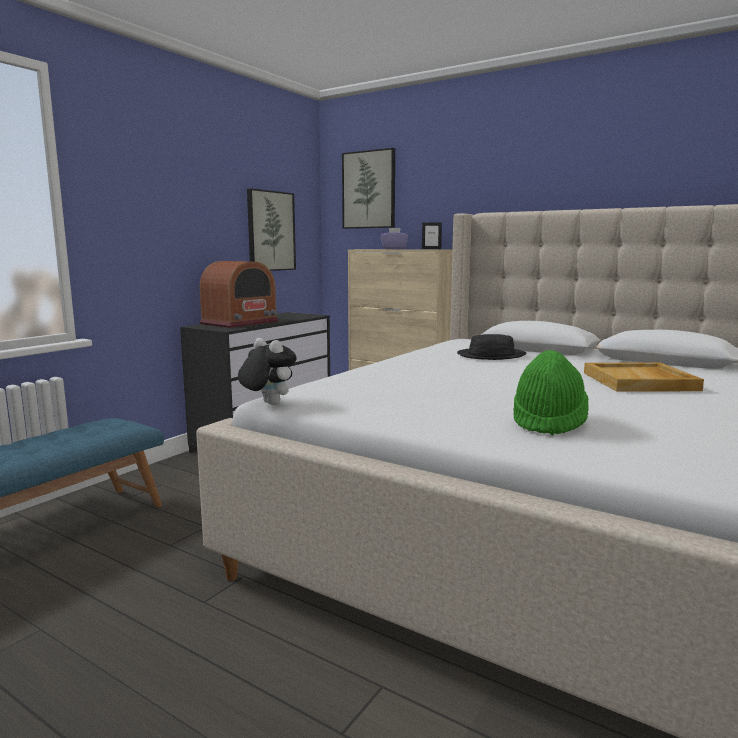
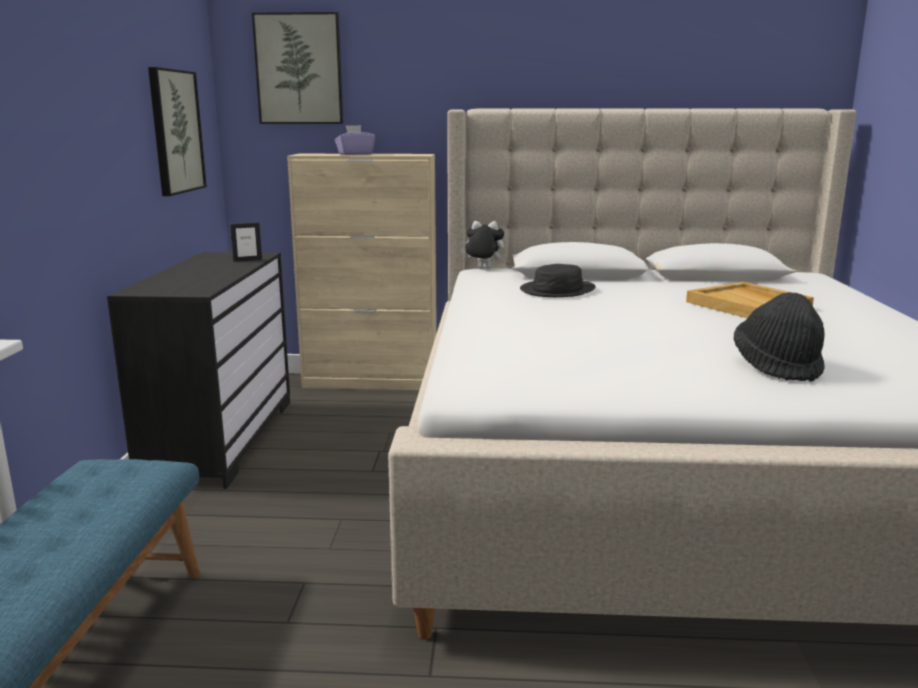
camera: 30 degrees left, 5 degrees up
(240, 322) = (186, 278): radio -> none
(267, 404) = (470, 399): plush toy -> plush toy (482, 268)
(431, 249) = (412, 154): picture frame -> picture frame (247, 260)
(548, 422) = (777, 366): green hat -> black hat

